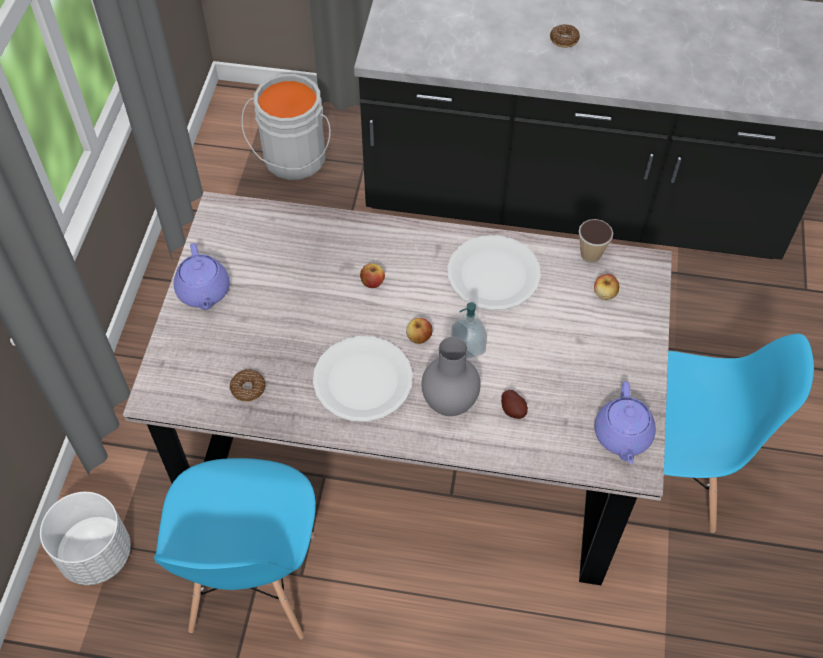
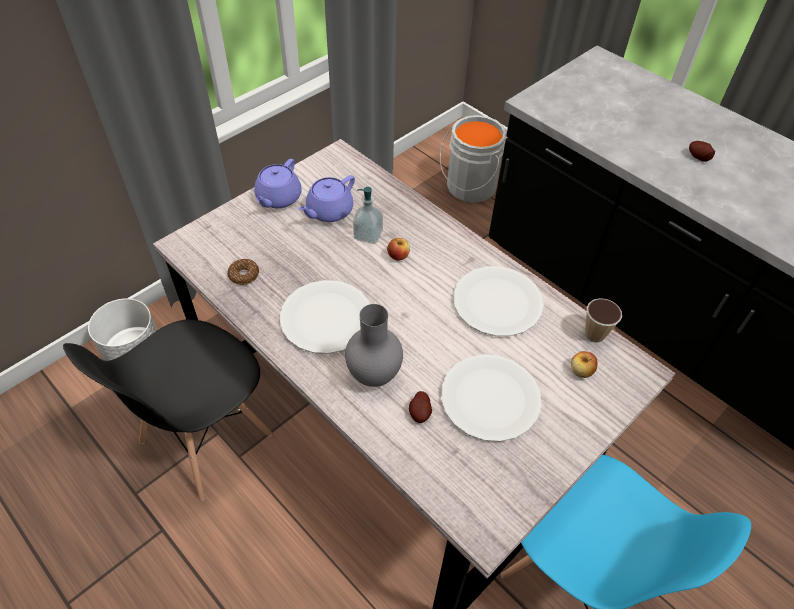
camera: 35 degrees right, 5 degrees down
(252, 583) = (205, 439): blue chair -> black chair
(419, 337) = (396, 313): apple -> none
(468, 347) = (427, 343): soap dispenser -> soap dispenser (368, 235)
(556, 362) = (490, 399): none -> white plate
(564, 40) = (698, 157): donut -> potato
(622, 436) = (495, 496): purple teapot -> purple teapot (328, 211)

